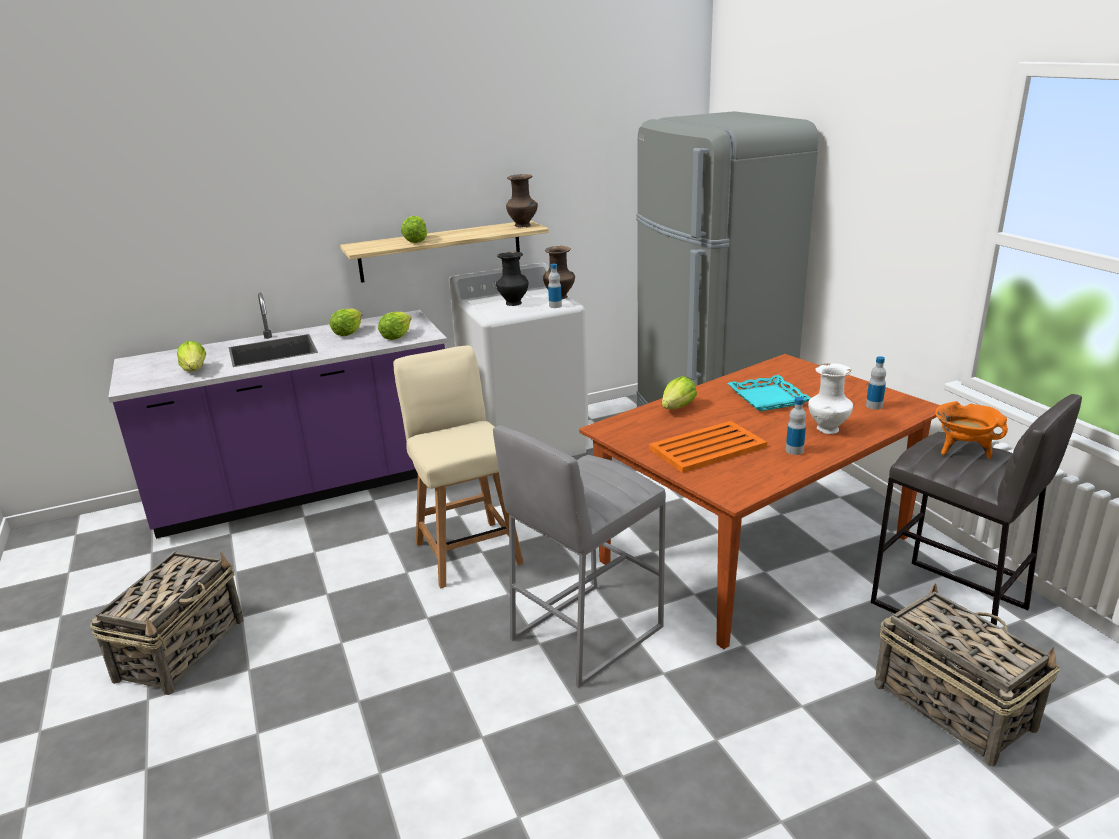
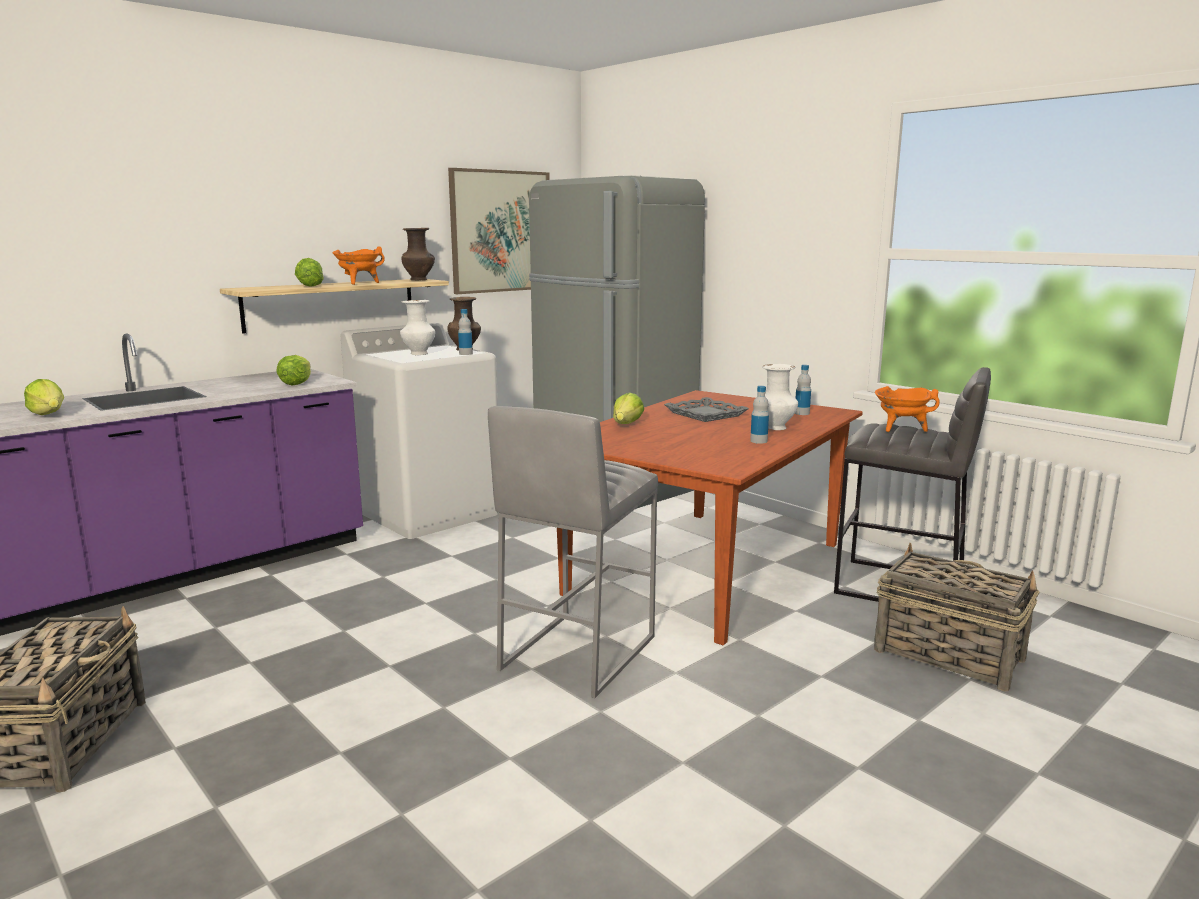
camera: 20 degrees left, 10 degrees down
(348, 333) = (234, 383): lettuce -> none
(462, 235) = (359, 283): none -> orange cooking pot
(467, 551) = (408, 604): beige chair -> none
(513, 303) = (418, 354): black vase -> white vase
(614, 166) = (501, 231): none -> picture
(706, 448) = (677, 445): orange tray -> none
(768, 398) = (706, 414): turquoise tray -> grey tray

